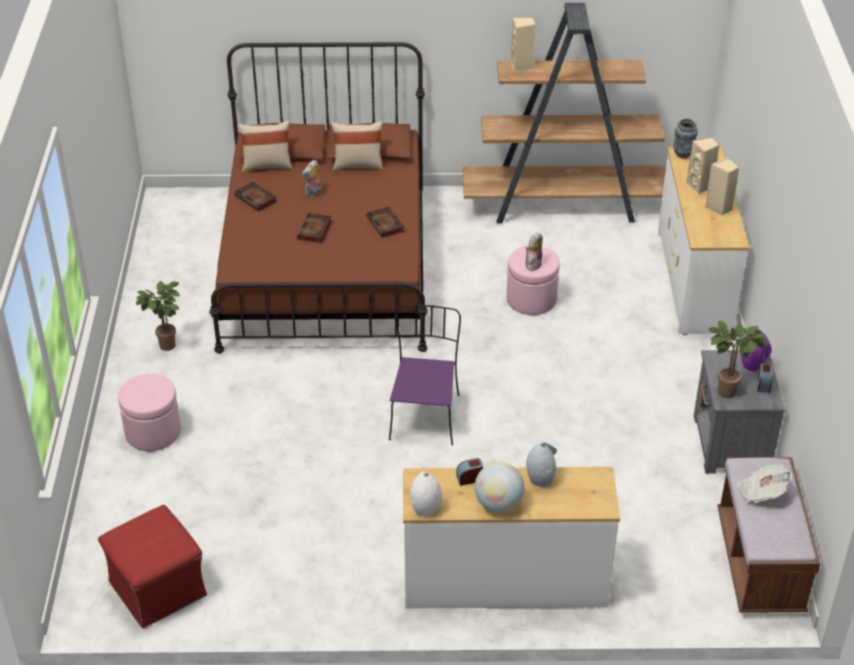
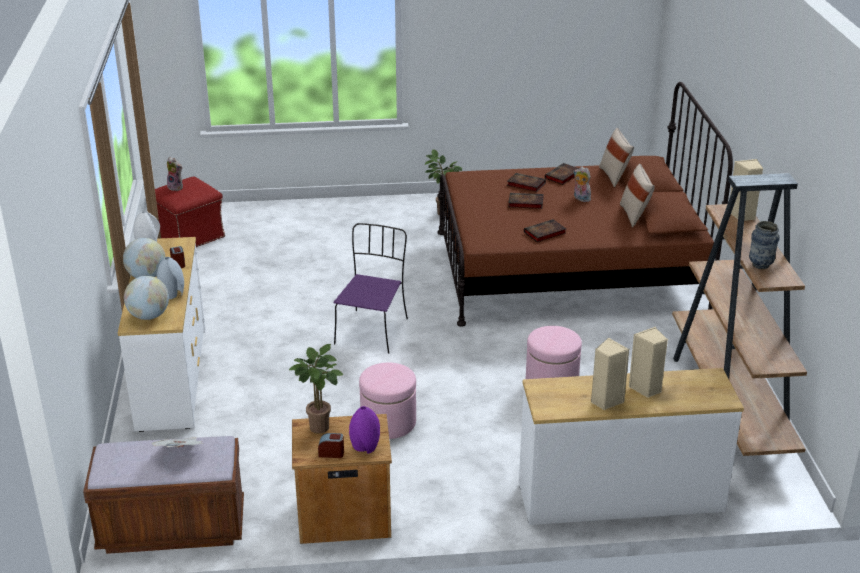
camera: 85 degrees right, 10 degrees down
(153, 432) = (345, 218): pink ottoman -> pink ottoman (388, 422)
(269, 226) = (525, 184): none -> book
(425, 416) = (372, 330): purple chair -> purple chair turned 75 degrees counterclockwise
(533, 264) = (545, 337): plush toy -> plush toy (176, 187)
(587, 495) = (149, 316): none -> globe
(683, 154) = (710, 378): vase -> vase (760, 265)
(730, 444) = (342, 515): grey nightstand -> brown nightstand

